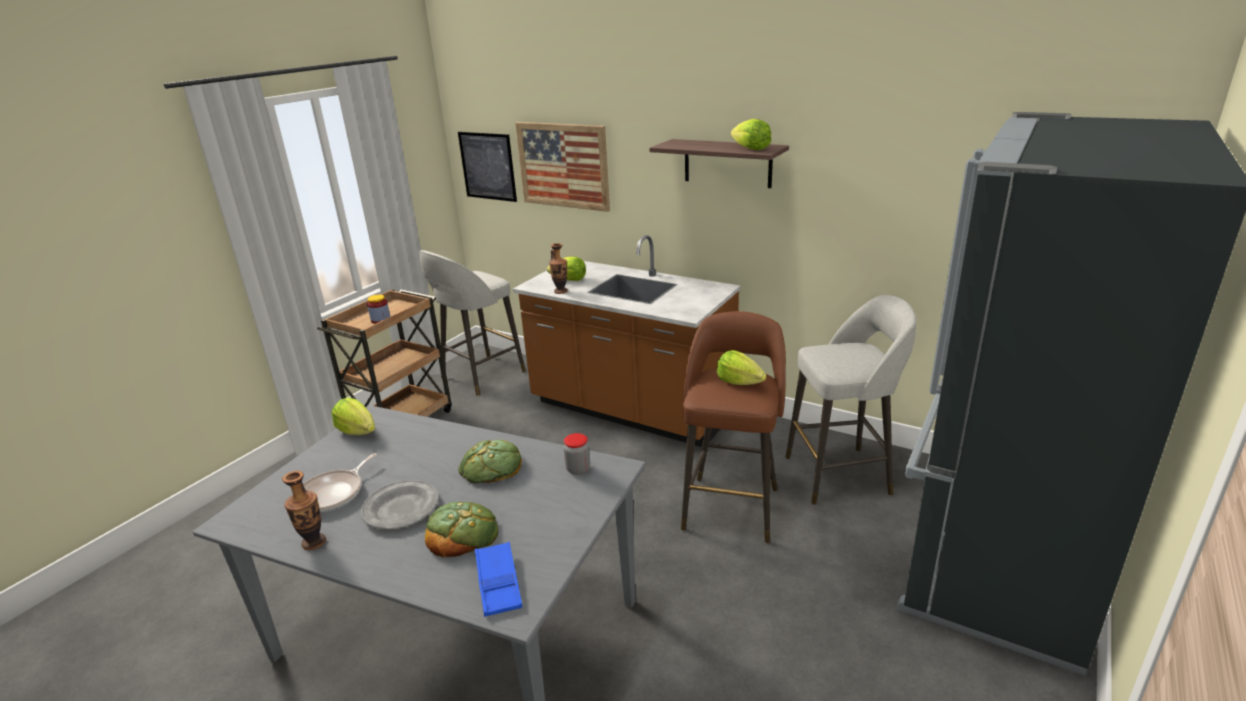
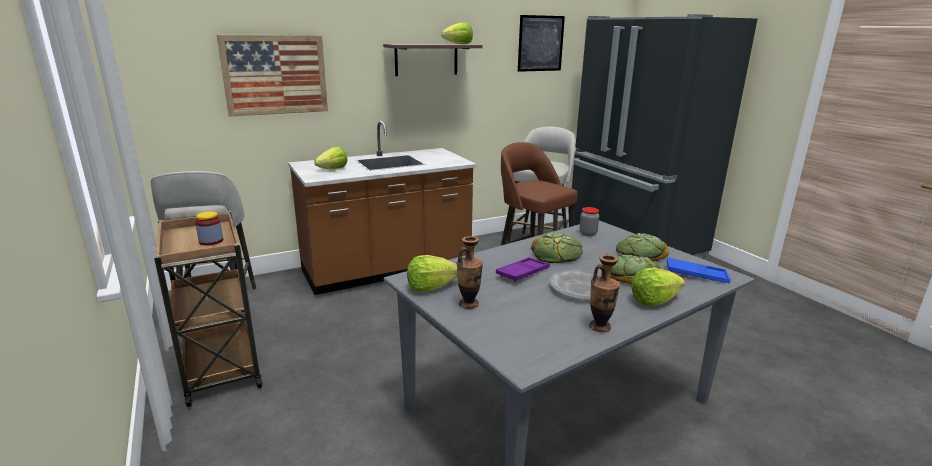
camera: 60 degrees left, 5 degrees down
(334, 493) = (530, 310): frying pan -> none
(420, 464) = (523, 273): none -> purple tray
(487, 166) = (172, 85): picture -> picture (540, 43)
(542, 523) = (641, 253): none -> bread
(560, 291) = (349, 174): vase -> vase (468, 304)
(739, 382) = (538, 184): lettuce -> lettuce (653, 301)

